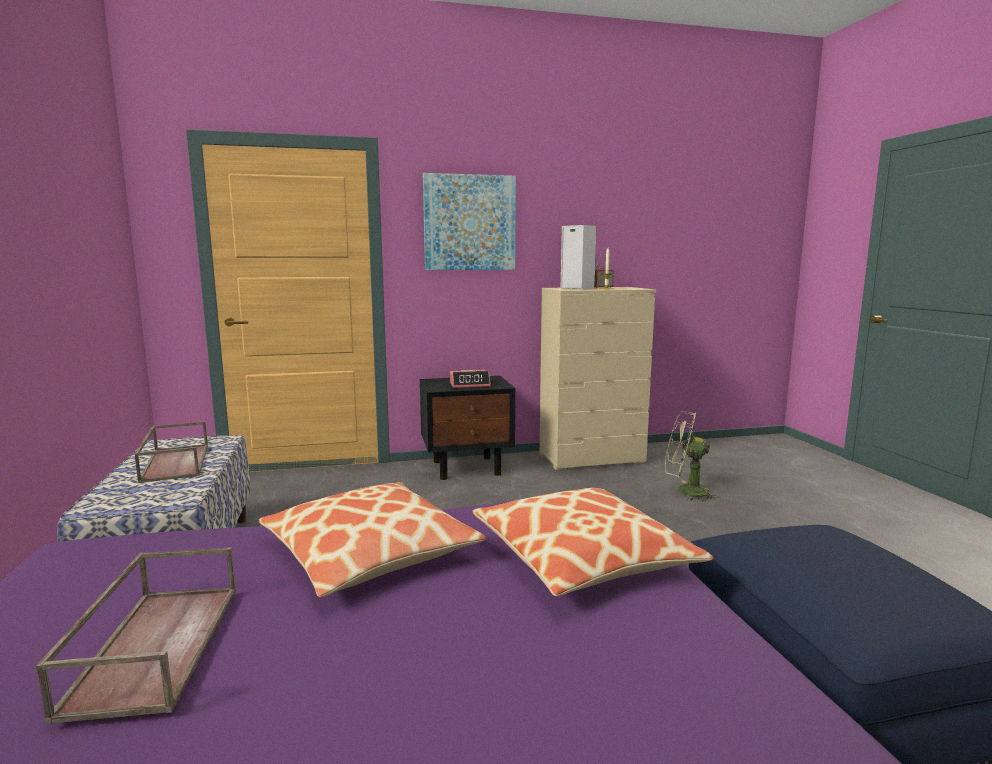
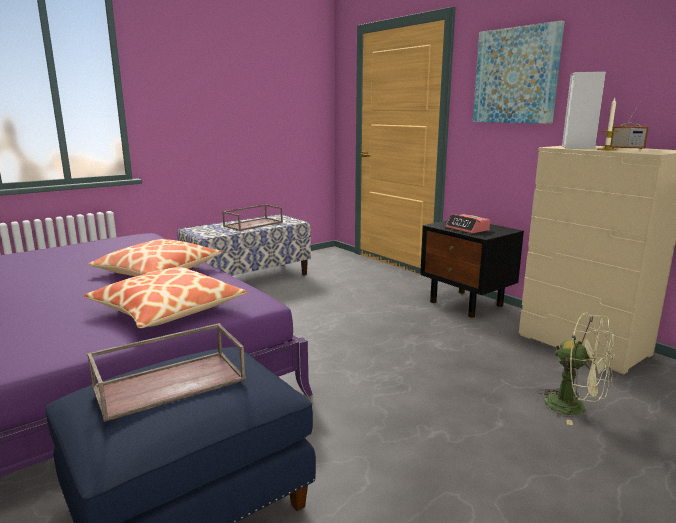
camera: 65 degrees right, 5 degrees up
(155, 645) = (69, 260): brown tray -> brown tray (171, 382)
(685, 491) = (574, 408): green fan -> green fan turned 135 degrees clockwise

